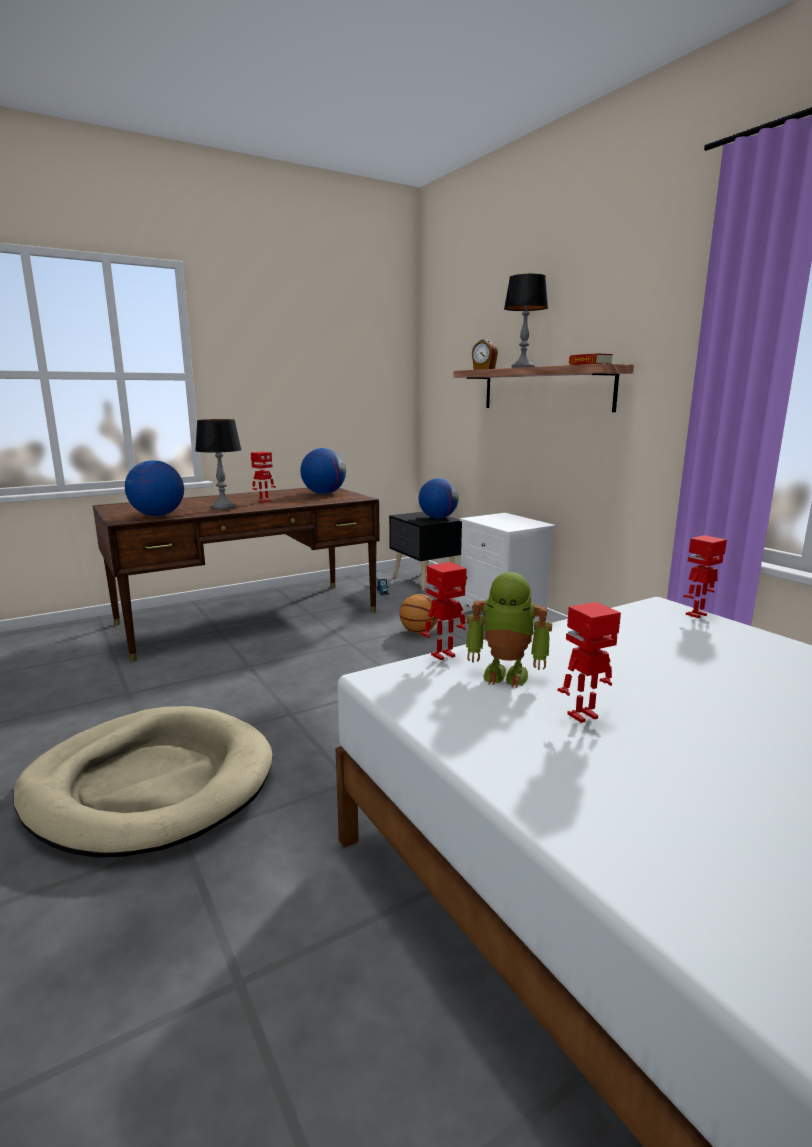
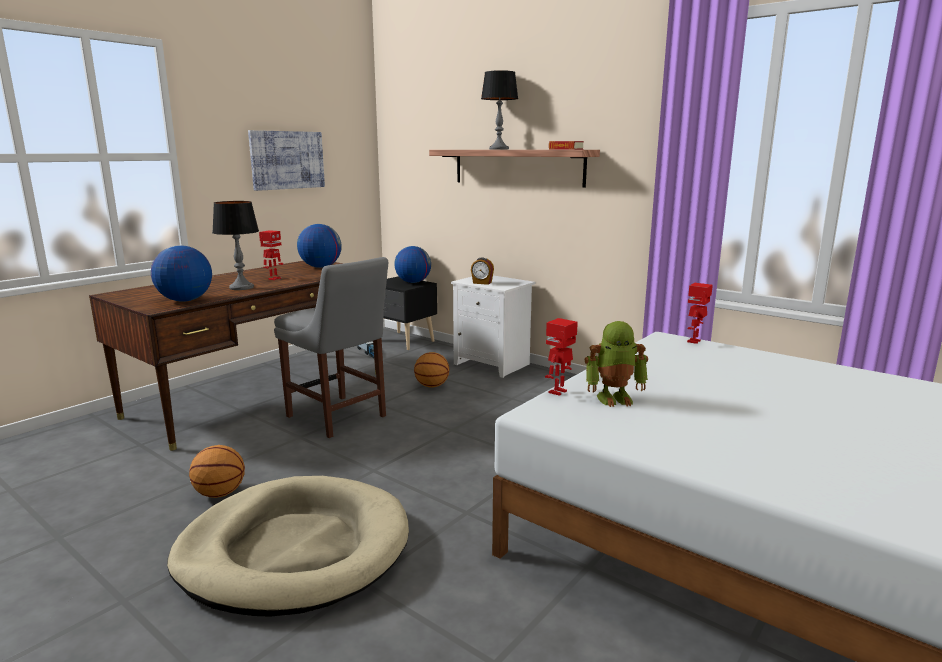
camera: 20 degrees left, 0 degrees up
(135, 711) = (220, 493): none -> basketball
(300, 652) = (339, 418): none -> grey chair
(311, 383) = (287, 160): none -> picture
(483, 369) = (457, 149): alarm clock -> alarm clock (482, 283)
(584, 716) = (690, 417): toy robot -> none

